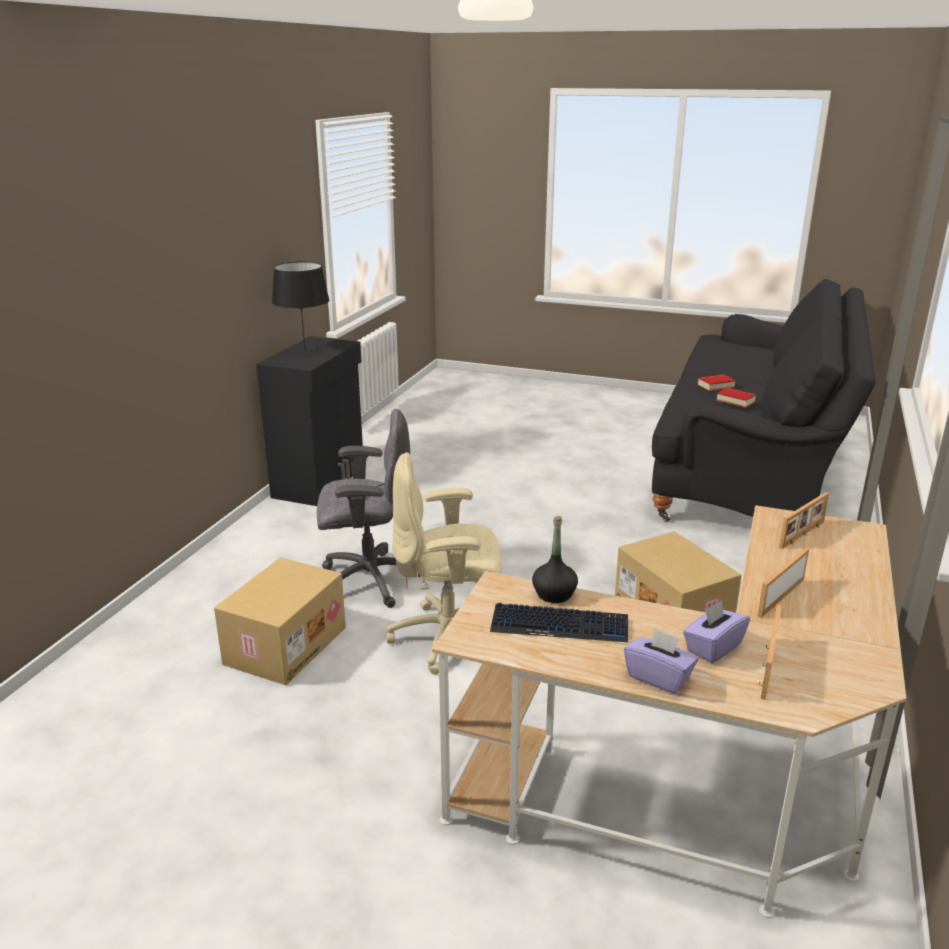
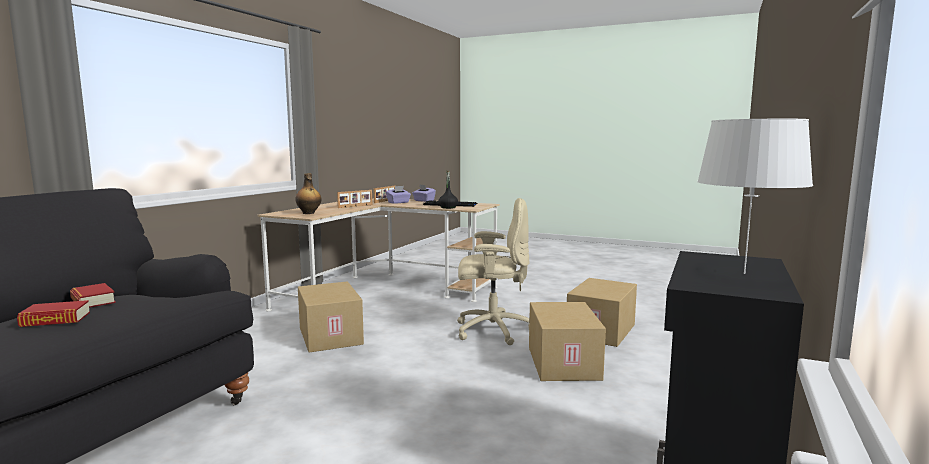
camera: 175 degrees left, 15 degrees down
(304, 350) = (745, 273): black table lamp -> white table lamp
(368, 580) = (561, 363): grey office chair -> cardboard box
(803, 535) = (309, 213): picture frame -> bottle

